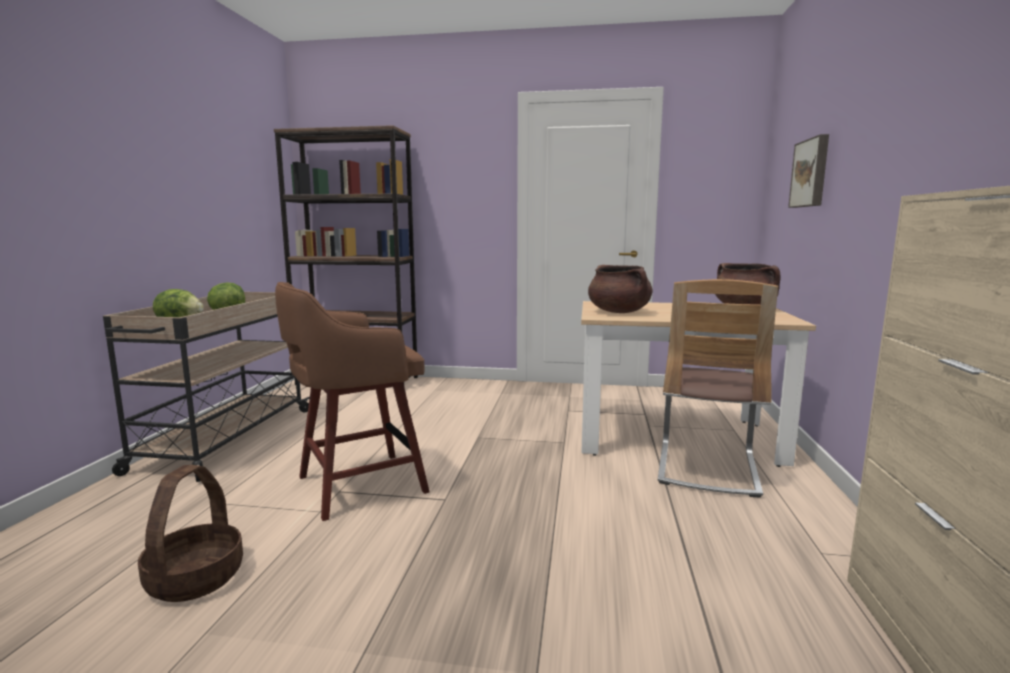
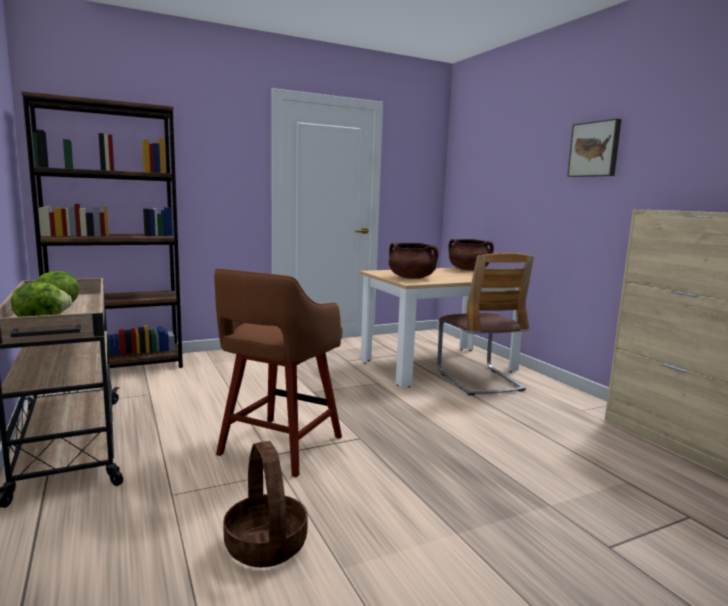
camera: 35 degrees left, 0 degrees up
(811, 173) = (501, 180): picture -> picture (595, 149)

